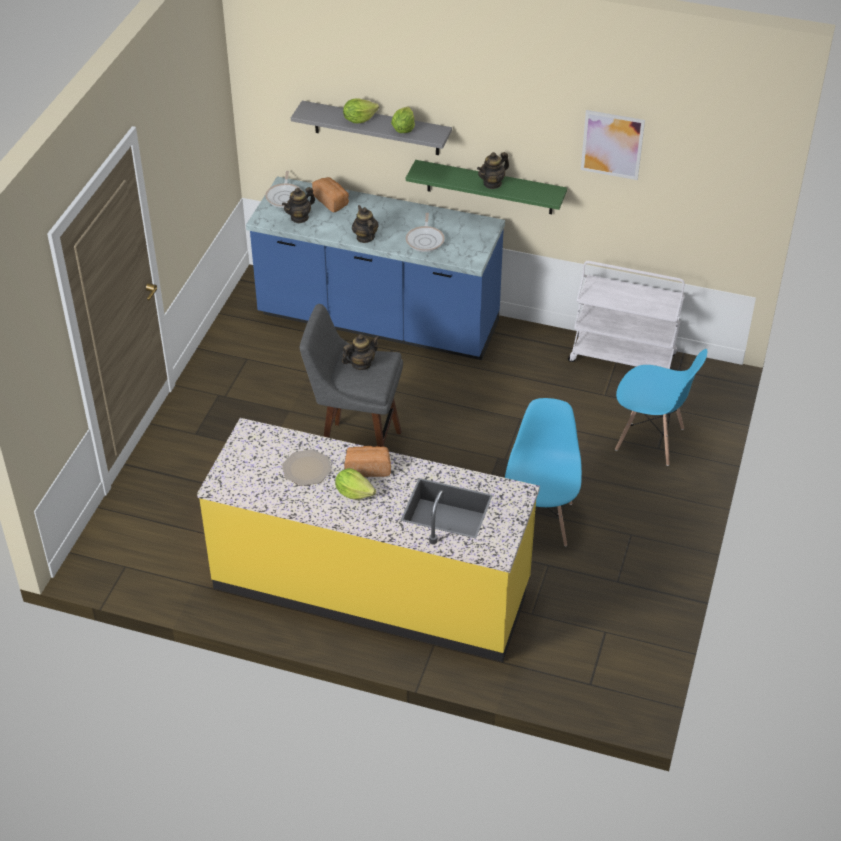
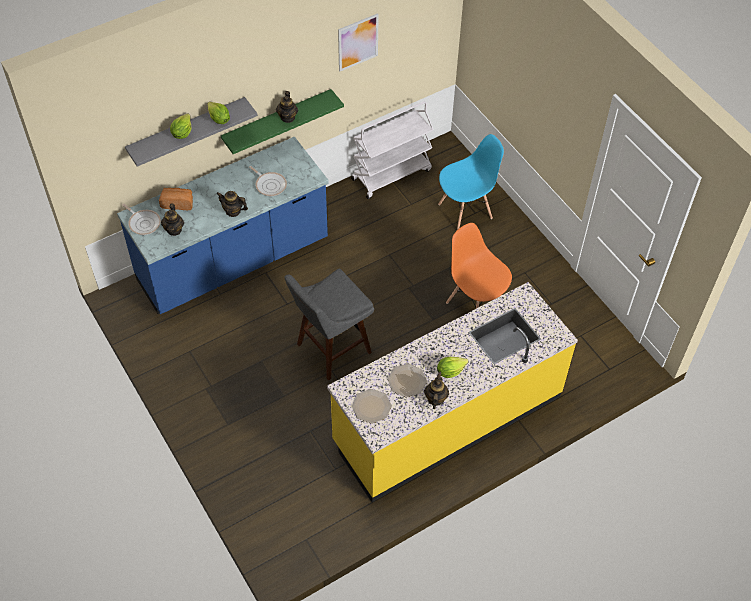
camera: 50 degrees left, 10 degrees up
(249, 462) = (371, 406): none -> plate
(361, 364) = (331, 293): teapot -> teapot (435, 399)
(367, 468) = (436, 350): bread -> none
(540, 520) = (475, 304): blue chair -> orange chair

